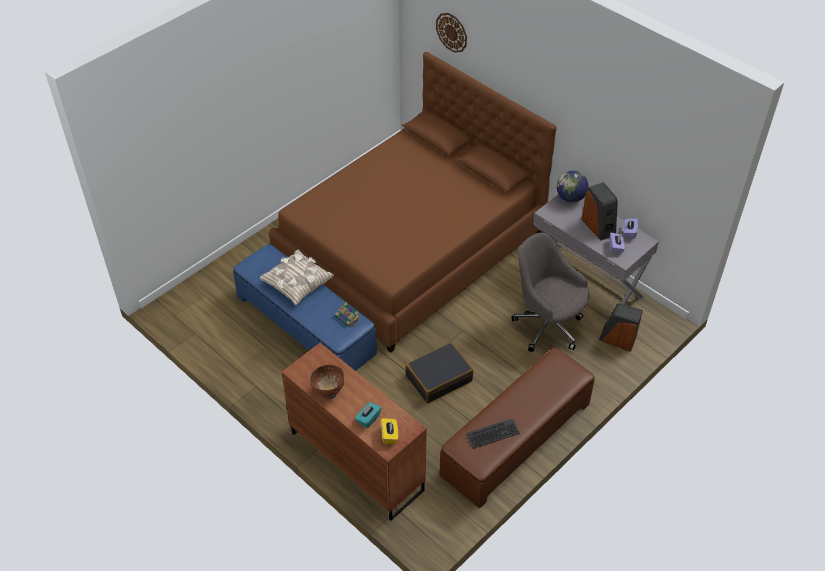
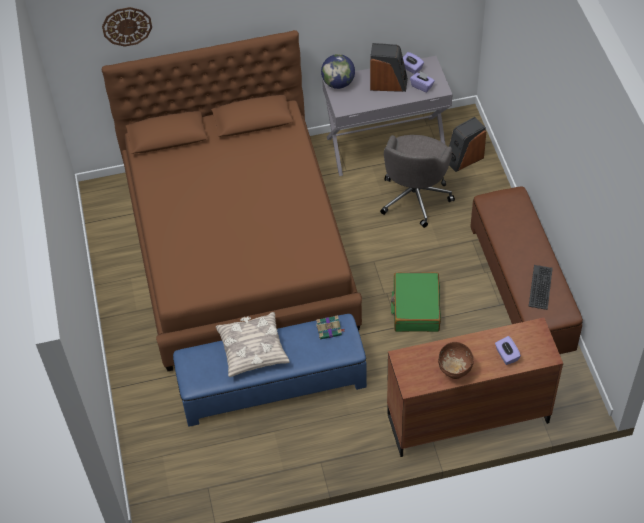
camera: 55 degrees left, 5 degrees up
(368, 419) = (506, 355): turquoise tissue box -> purple tissue box
(389, 435) = (535, 348): yellow tissue box -> none
(438, 378) = (416, 308): black suitcase -> green suitcase
(546, 326) = (414, 199): grey office chair -> grey office chair turned 60 degrees counterclockwise

